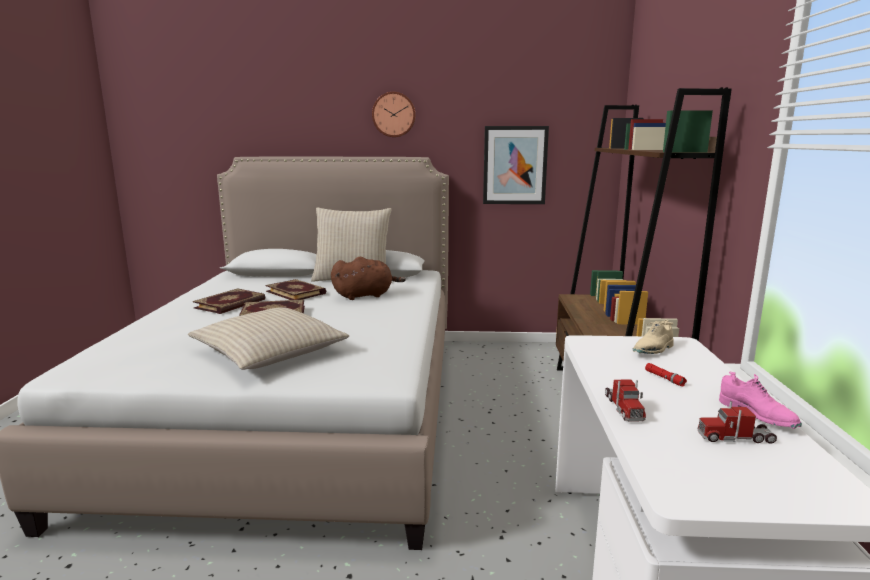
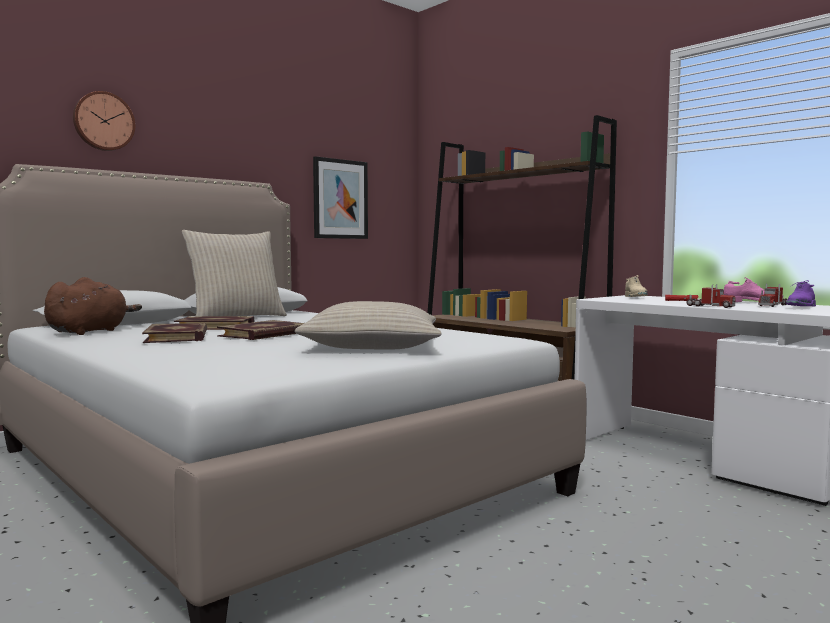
camera: 45 degrees left, 10 degrees down
(365, 295) = (299, 321): brown plush toy -> brown plush toy (90, 331)
(394, 114) = (223, 133): wall clock -> wall clock (103, 121)
(747, 462) = (801, 307): none -> purple shoe

